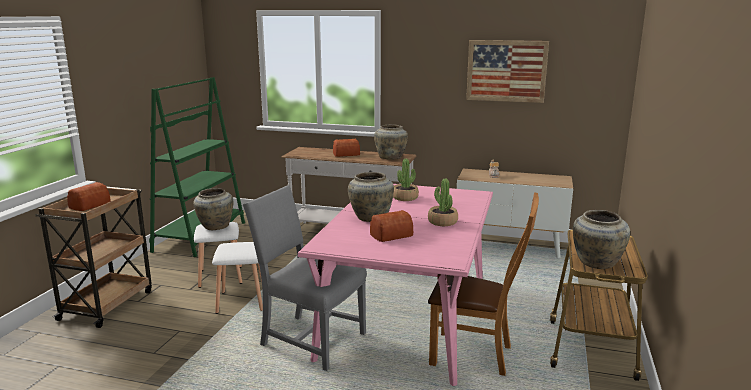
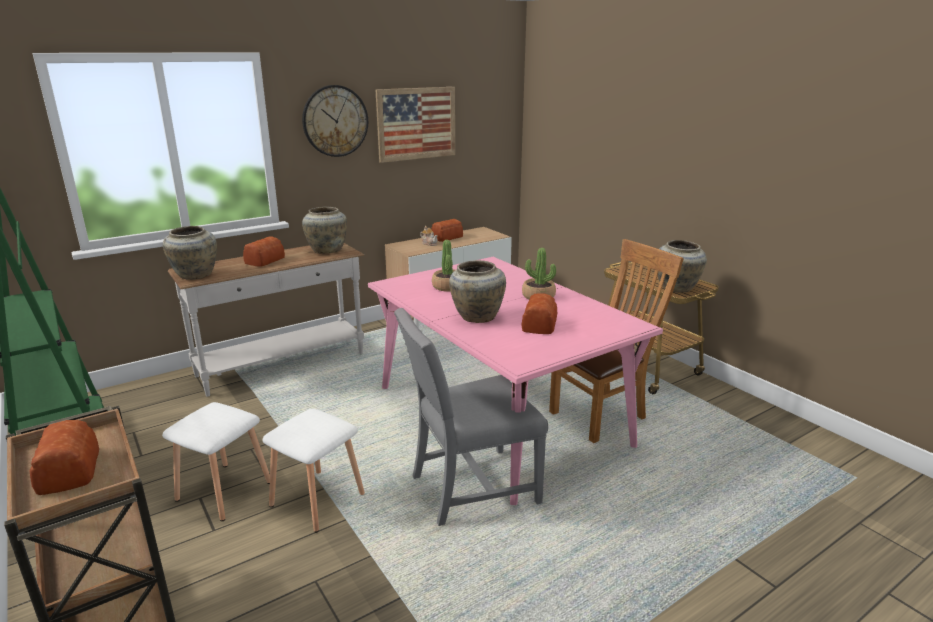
camera: 50 degrees left, 5 degrees up
(215, 226) = (209, 419): beige vase -> beige vase (194, 275)
(432, 62) = (335, 121): none -> wall clock
(518, 175) = (447, 237): none -> bread

